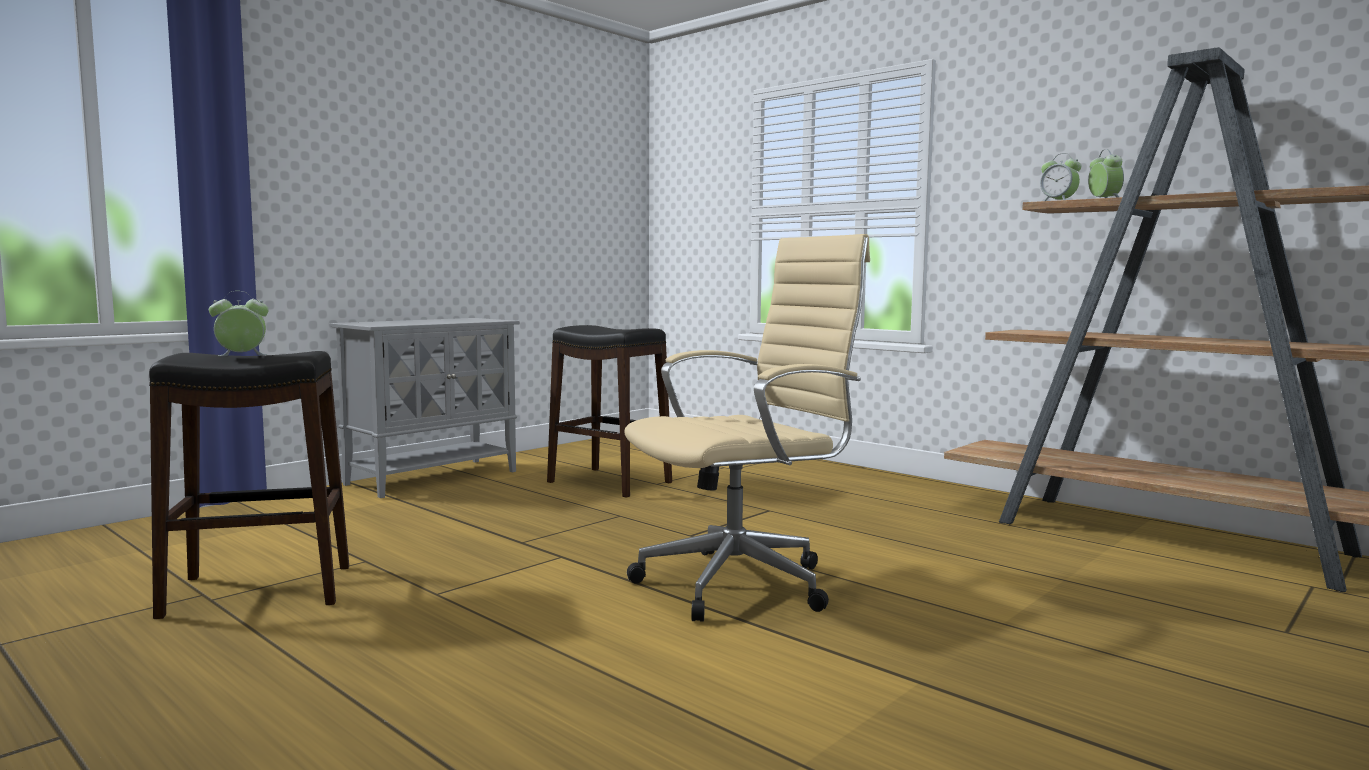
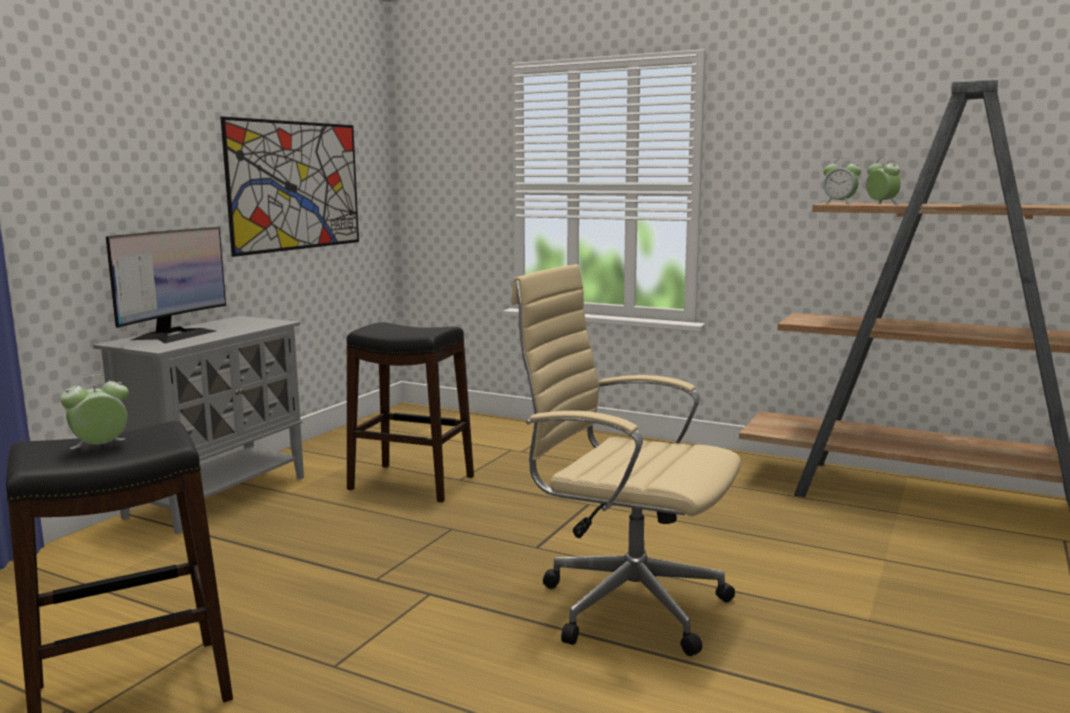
camera: 15 degrees left, 5 degrees up
(401, 321) = (174, 335): none -> monitor
(542, 205) = (296, 186): none -> picture
(743, 583) = (624, 604): beige office chair -> beige office chair turned 105 degrees counterclockwise

